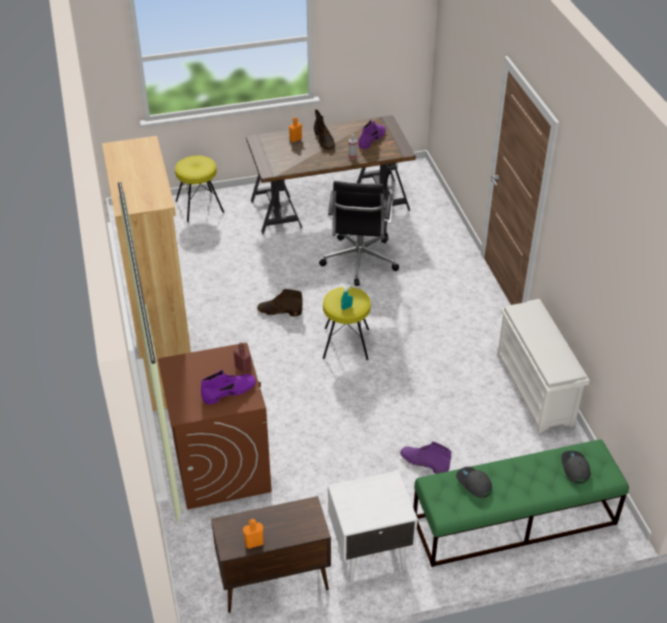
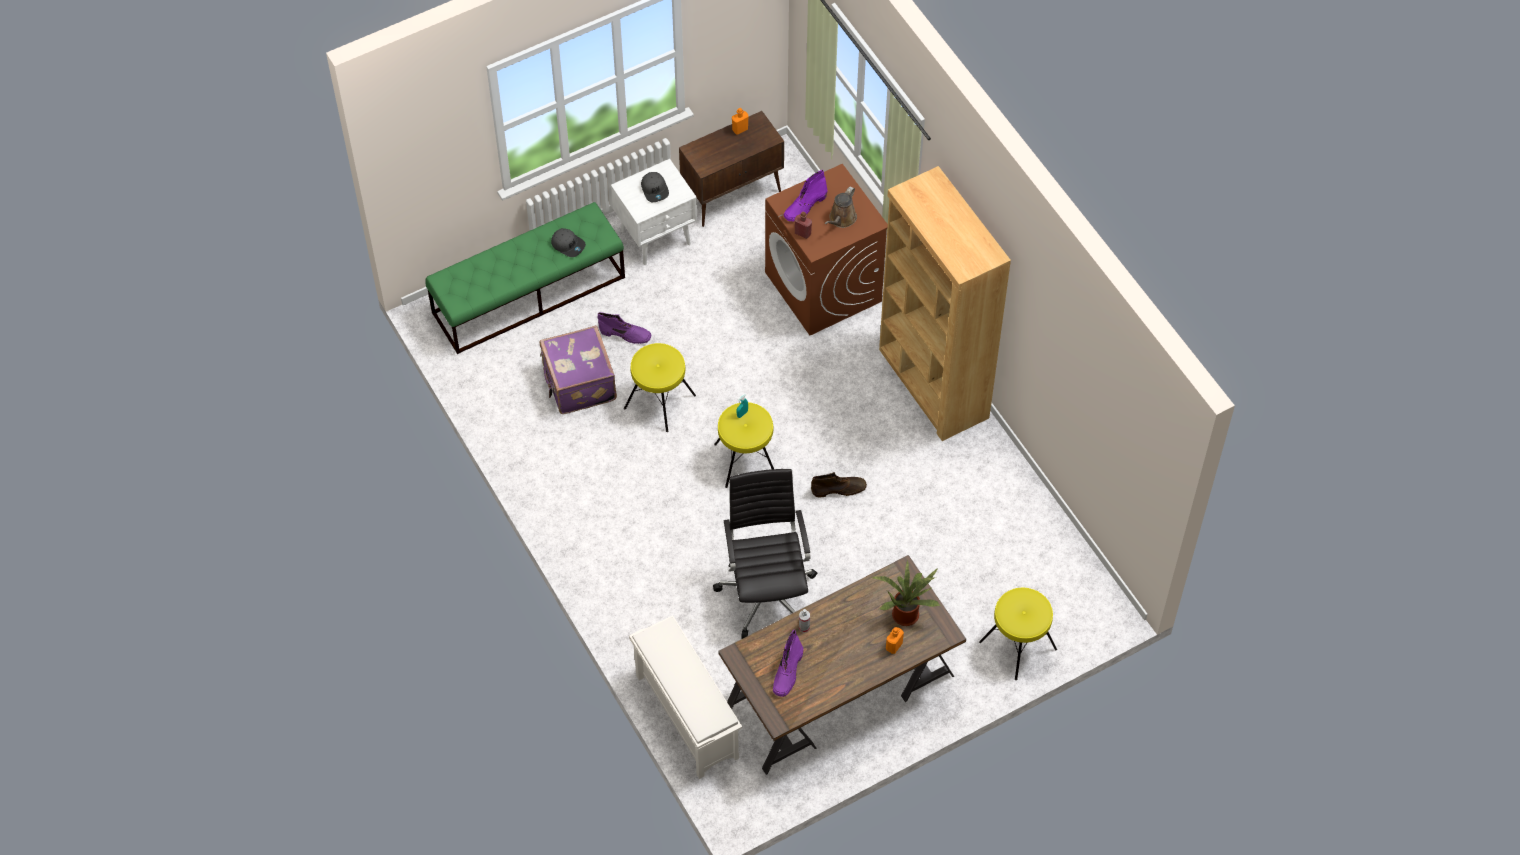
camera: 165 degrees right, 15 degrees up
(199, 373) = (841, 219): none -> brown watering can
(279, 152) = (906, 612): none -> potted plant
(324, 140) = (853, 653): brown boot -> none
(406, 400) = (659, 401): none -> yellow stool
(477, 428) = (578, 384): none -> purple suitcase
(535, 390) = (521, 445): white shoe rack -> white shoe rack (685, 716)
(574, 468) = (476, 279): grey cap -> grey cap (655, 189)

